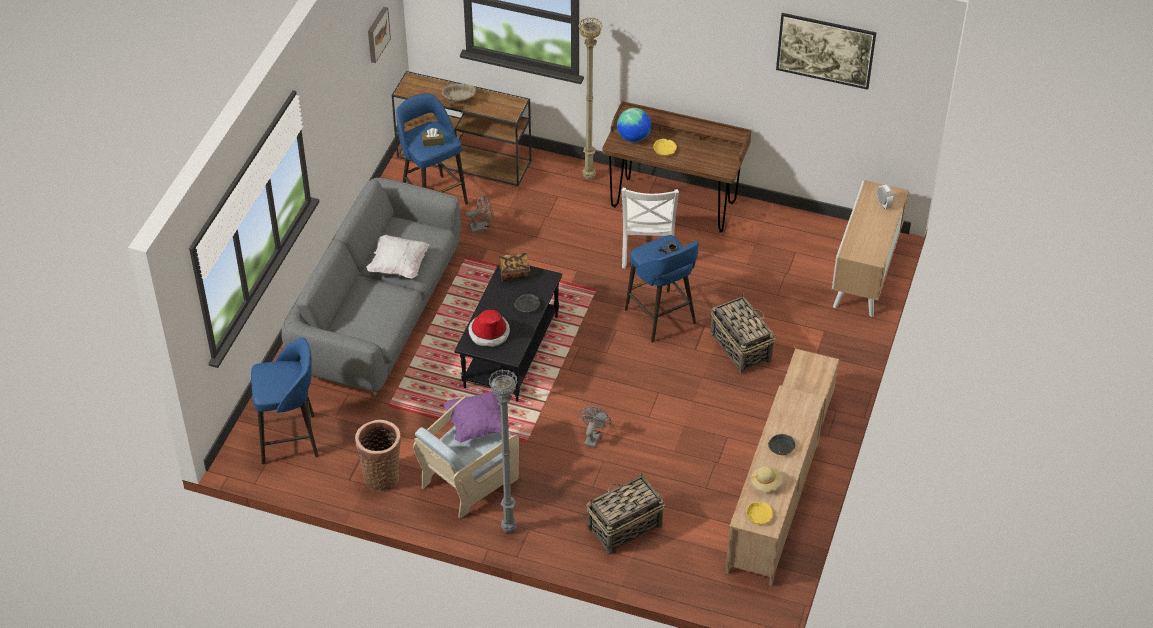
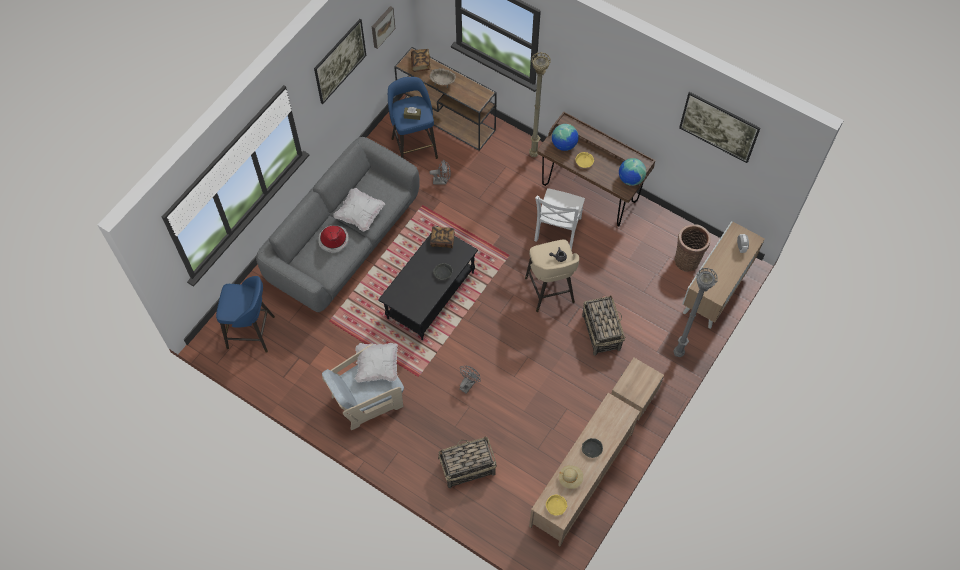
camera: 15 degrees right, 15 degrees up
(343, 85) = (341, 70): none -> picture
(382, 475) = (307, 379): basket -> basket (687, 259)
(424, 86) = (420, 64): none -> book
(477, 425) = (377, 366): purple pillow -> white pillow
(489, 333) = (408, 290): hat -> hat (333, 240)
(509, 530) = (384, 448): grey floor lamp -> grey floor lamp (678, 354)
(661, 318) = (550, 292): blue stool -> beige stool
(727, 157) = (630, 179): none -> globe

